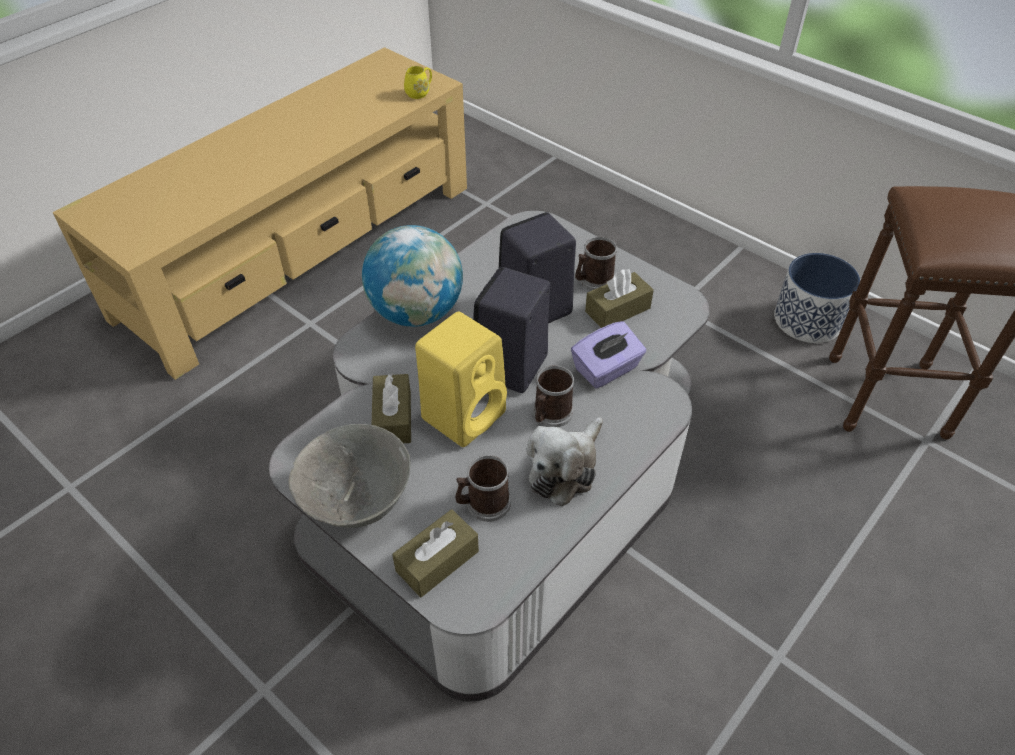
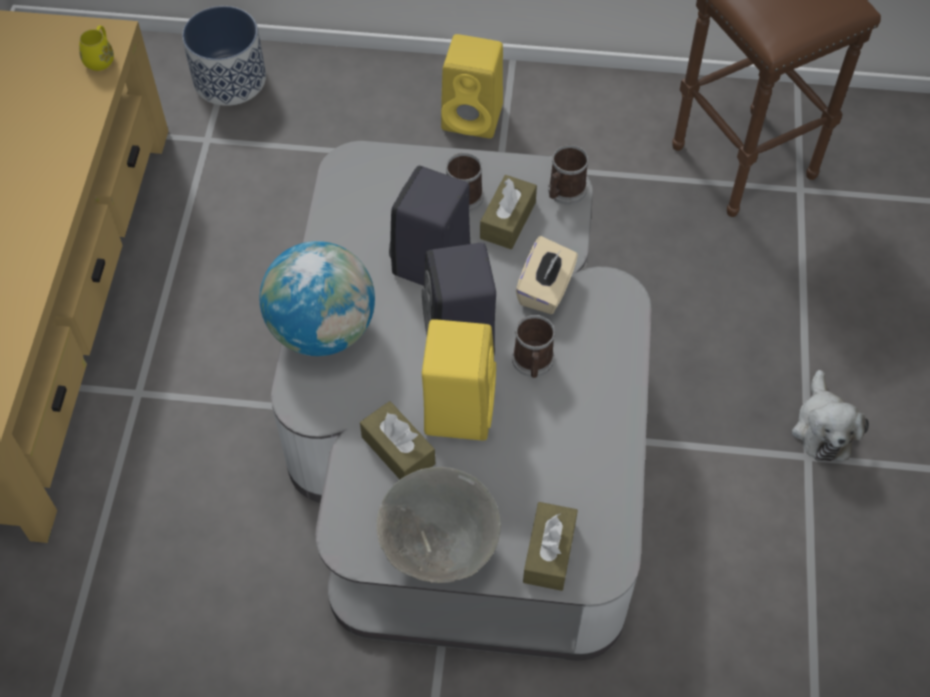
camera: 35 degrees left, 10 degrees up
(483, 504) = (544, 480): mug -> mug (564, 192)
(565, 469) = (585, 407): plush toy -> plush toy (823, 428)
(606, 369) = (546, 289): purple tissue box -> beige tissue box
(682, 269) = (474, 117): none -> yellow speaker
(807, 320) = (628, 115): planter -> planter (230, 79)

